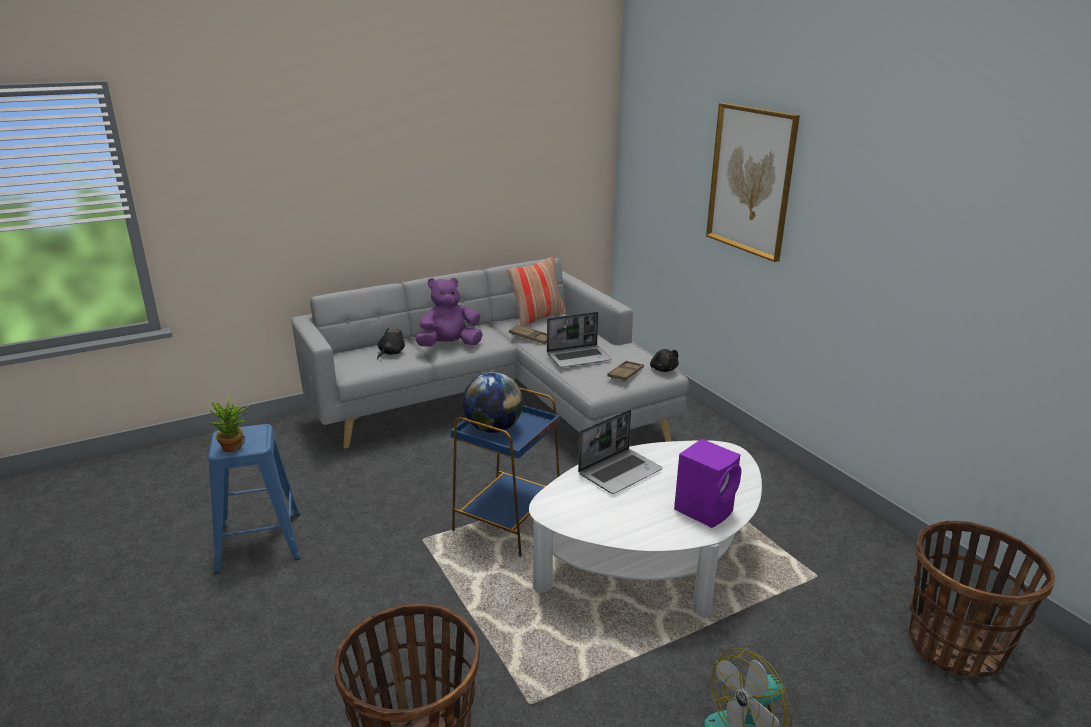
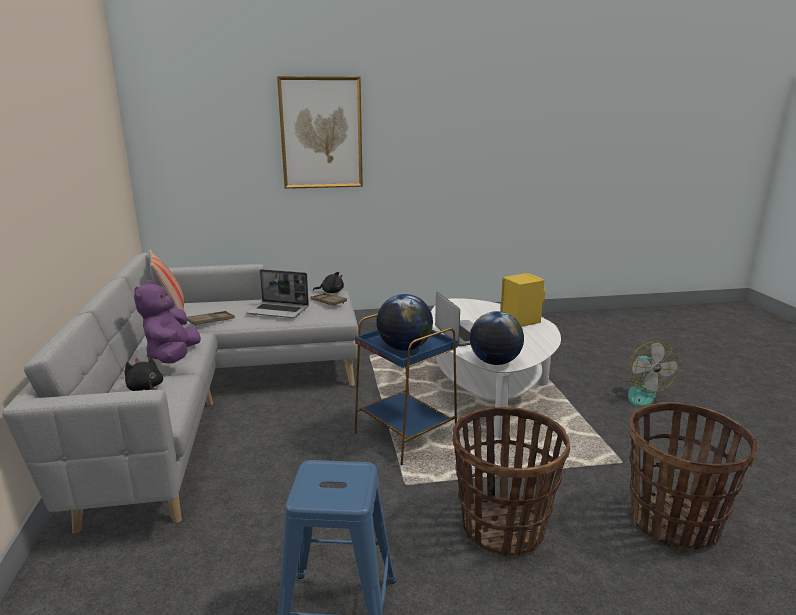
camera: 70 degrees left, 5 degrees down
(235, 448) = (355, 487): potted plant -> none
(551, 504) = (495, 362): none -> globe
(579, 357) = (279, 311): laptop -> laptop turned 105 degrees clockwise
(705, 509) = (519, 320): purple speaker -> yellow speaker
(955, 647) = (581, 332): basket -> basket (502, 527)

